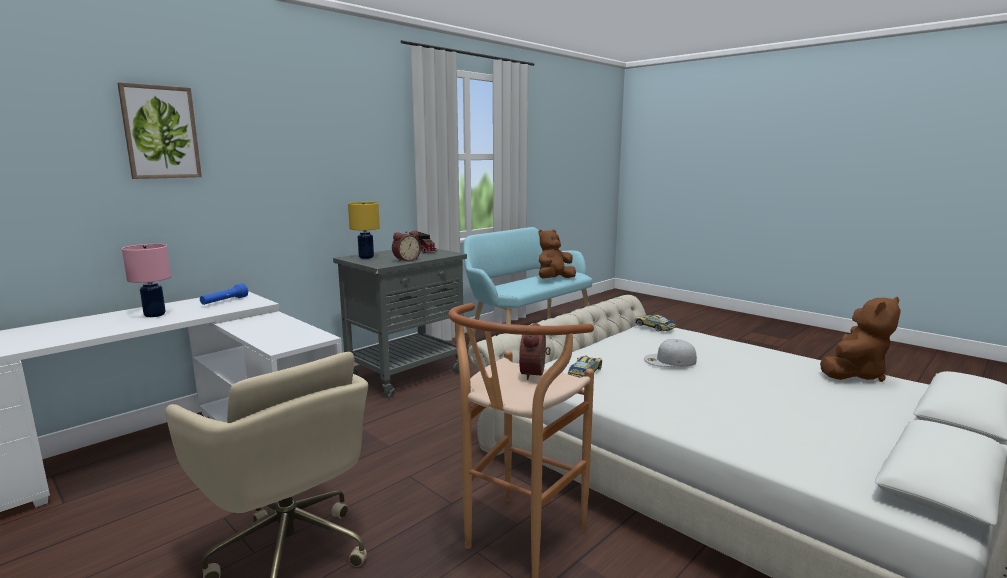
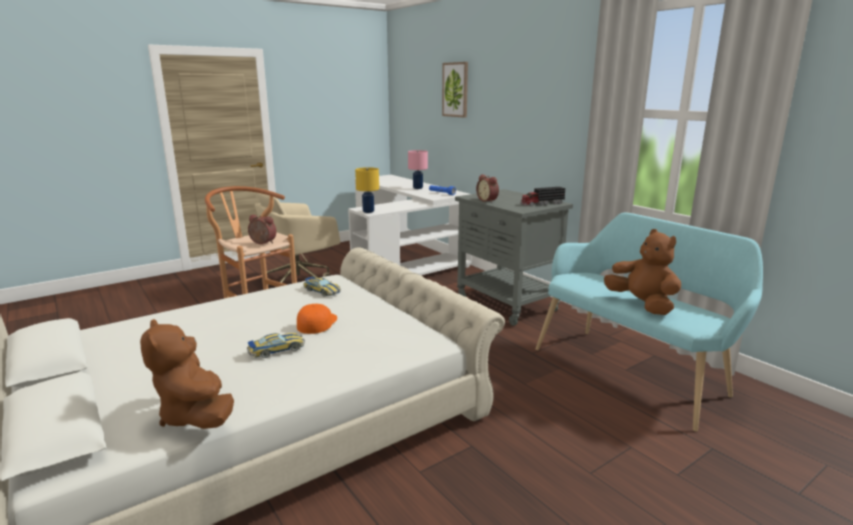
camera: 100 degrees right, 5 degrees up
(366, 257) = (501, 194): yellow table lamp -> yellow table lamp (367, 211)
(654, 327) = (419, 336): toy car -> toy car (276, 350)
(669, 360) = (316, 322): white cap -> orange cap

